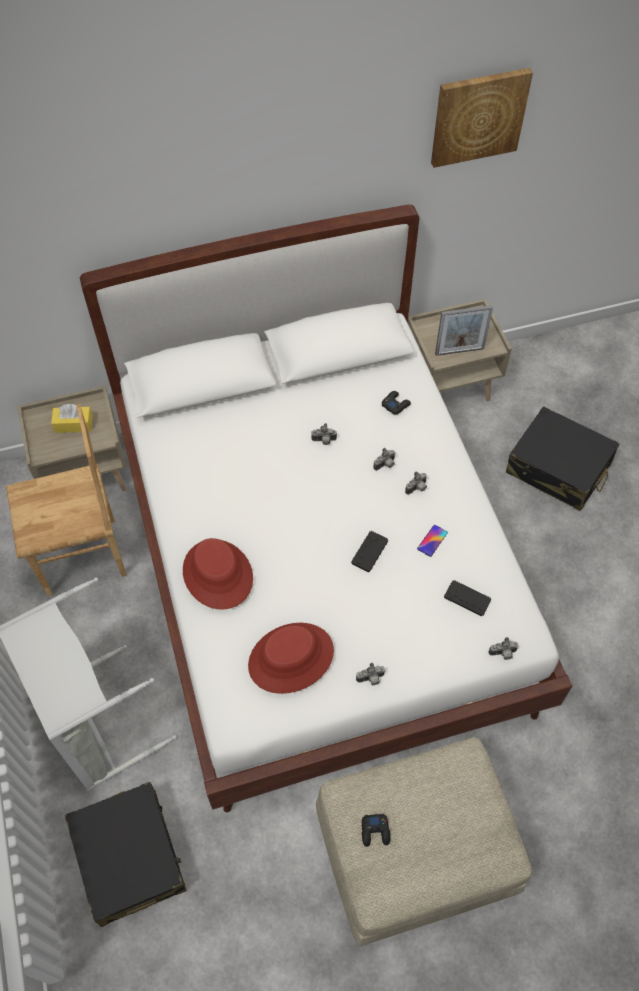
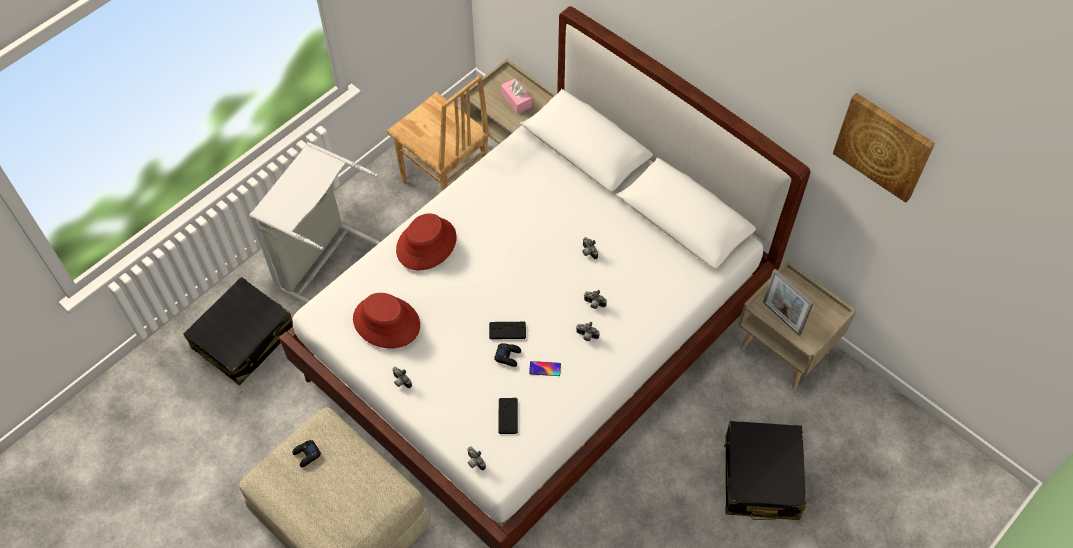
camera: 60 degrees right, 0 degrees up
(73, 424) = (516, 100): yellow tissue box -> pink tissue box
(395, 404) = (658, 283): black game controller -> black game controller (508, 356)

